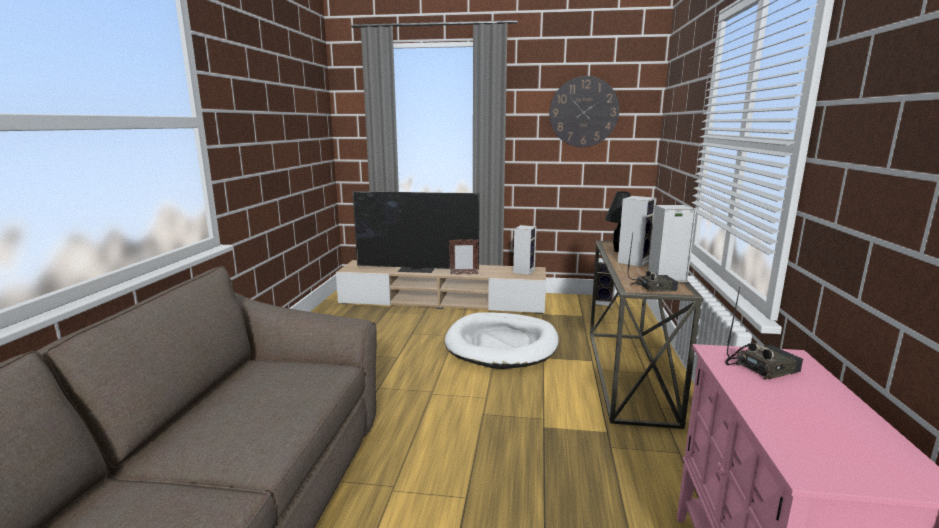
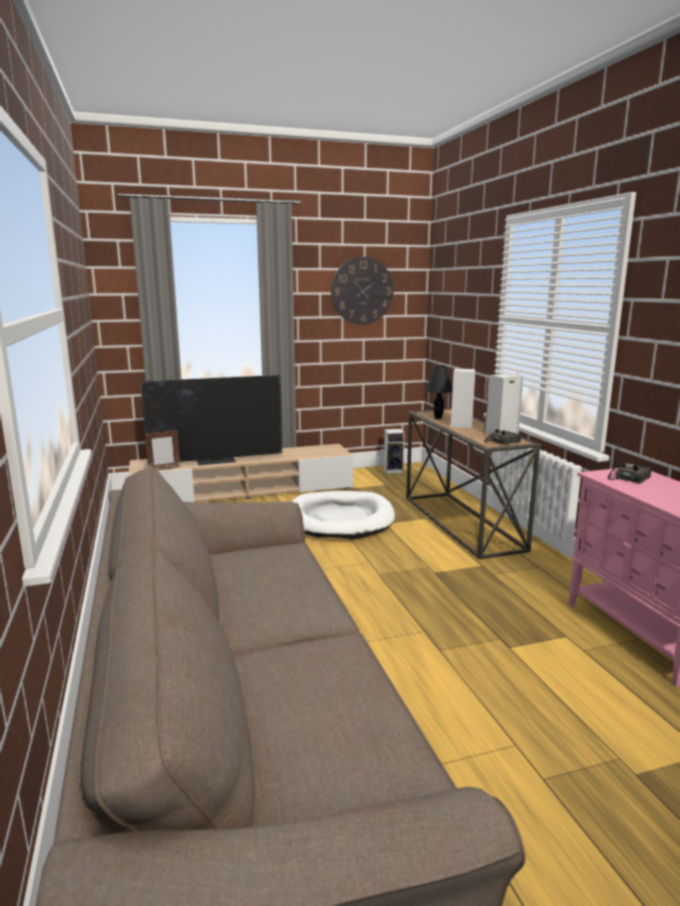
camera: 25 degrees left, 0 degrees up
(463, 274) = (270, 459): picture frame -> picture frame (164, 469)
(524, 271) = (323, 449): speaker -> none

